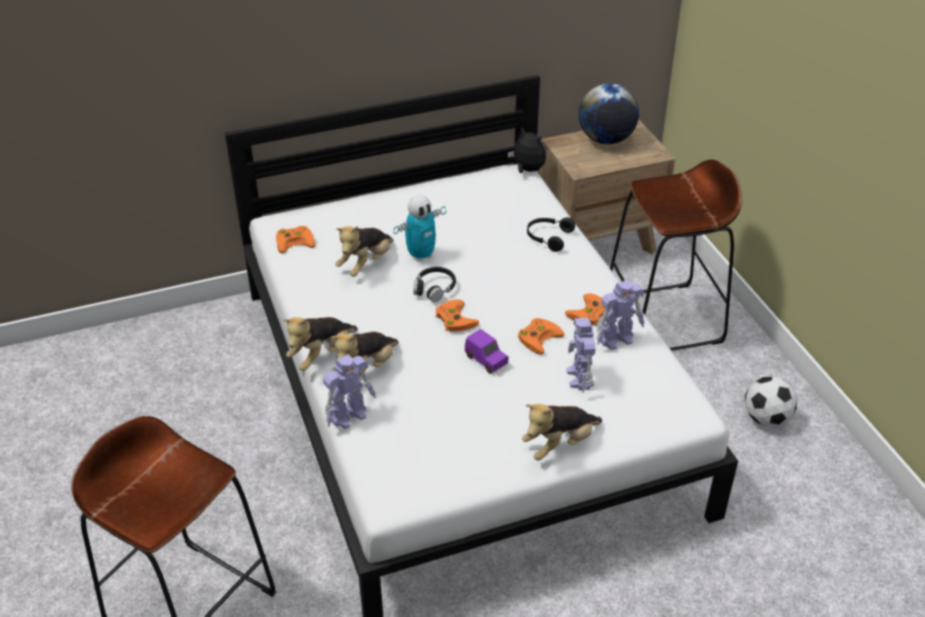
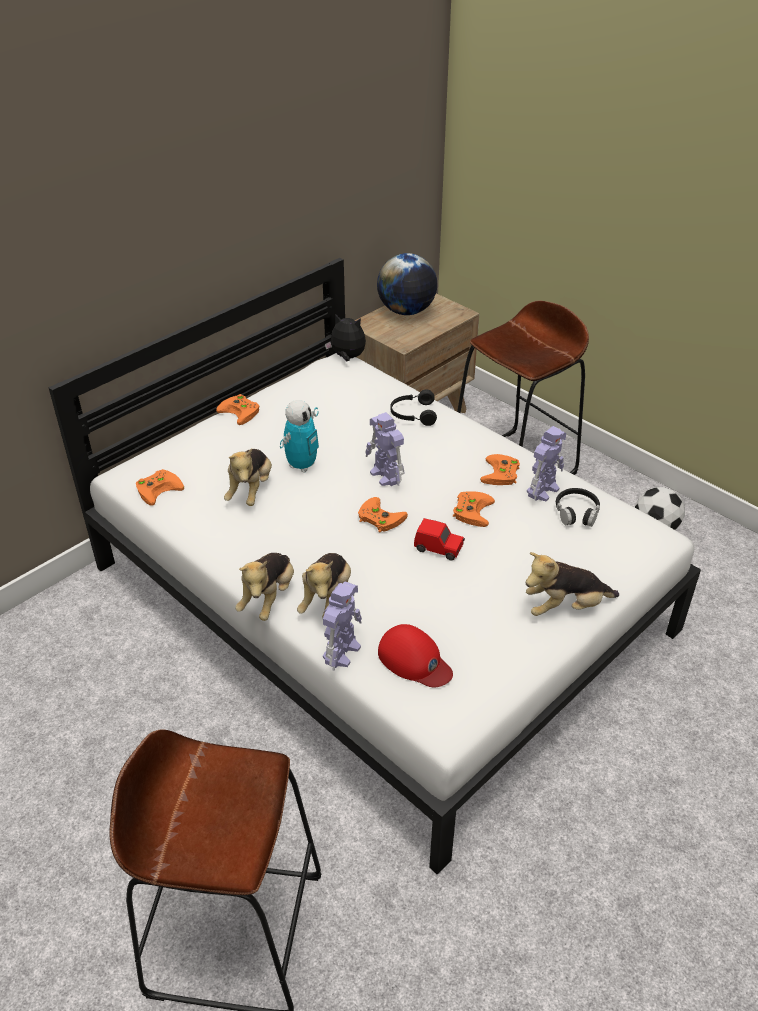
camera: 25 degrees left, 0 degrees up
(400, 442) = (414, 660): none -> red cap
(402, 194) = (241, 412): none -> orange game controller
(434, 288) = (339, 494): black headphones -> black headphones (576, 512)
(486, 360) = (439, 548): purple toy car -> red toy car
(559, 444) = (565, 607): plush toy -> plush toy turned 45 degrees clockwise
(580, 378) = (537, 537): toy robot -> toy robot (386, 476)

